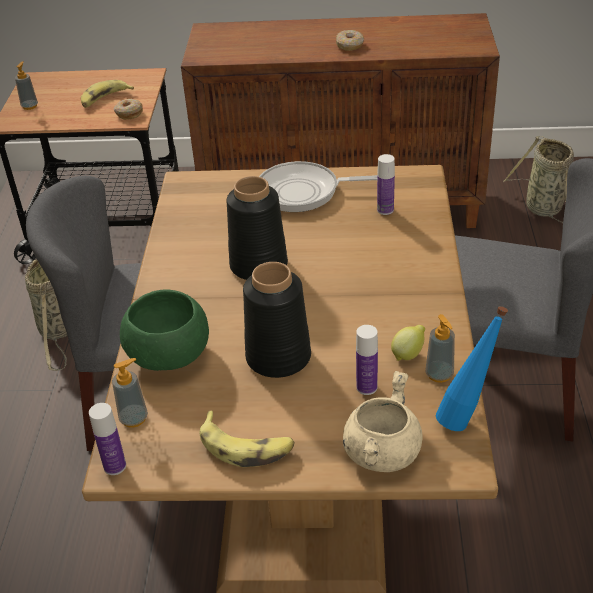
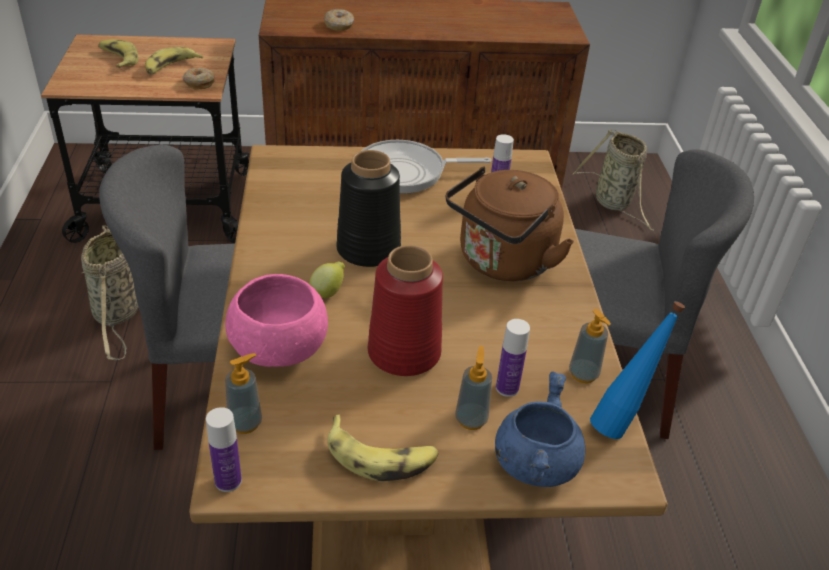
camera: 10 degrees left, 0 degrees up
(30, 106) = (86, 70): soap dispenser -> soap dispenser (471, 419)
(58, 94) = (118, 59): none -> banana
(169, 355) = (279, 349): green bowl -> pink bowl
(278, 356) = (404, 352): black vase -> red vase
(350, 45) = (436, 25): donut -> donut (339, 25)
(380, 274) = (502, 263): none -> brown kettle
(381, 452) = (534, 462): beige cooking pot -> blue cooking pot
(408, 354) = (546, 351): lemon -> lemon (328, 292)

